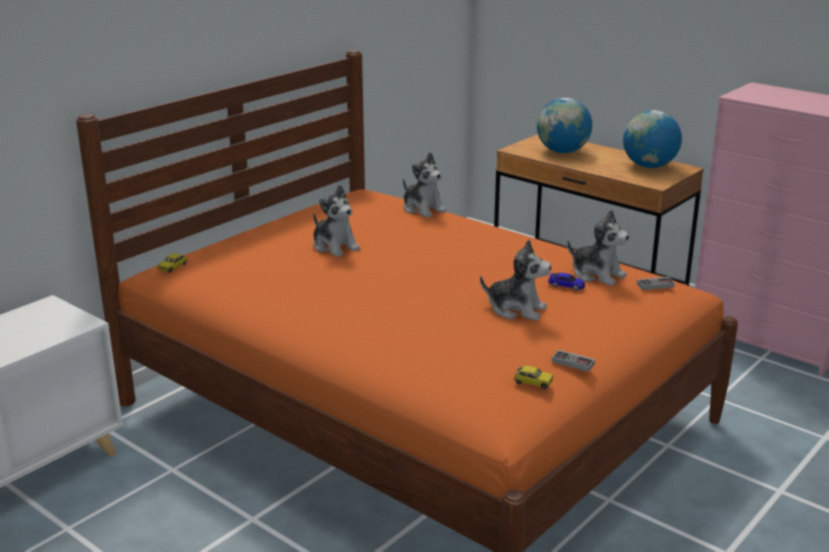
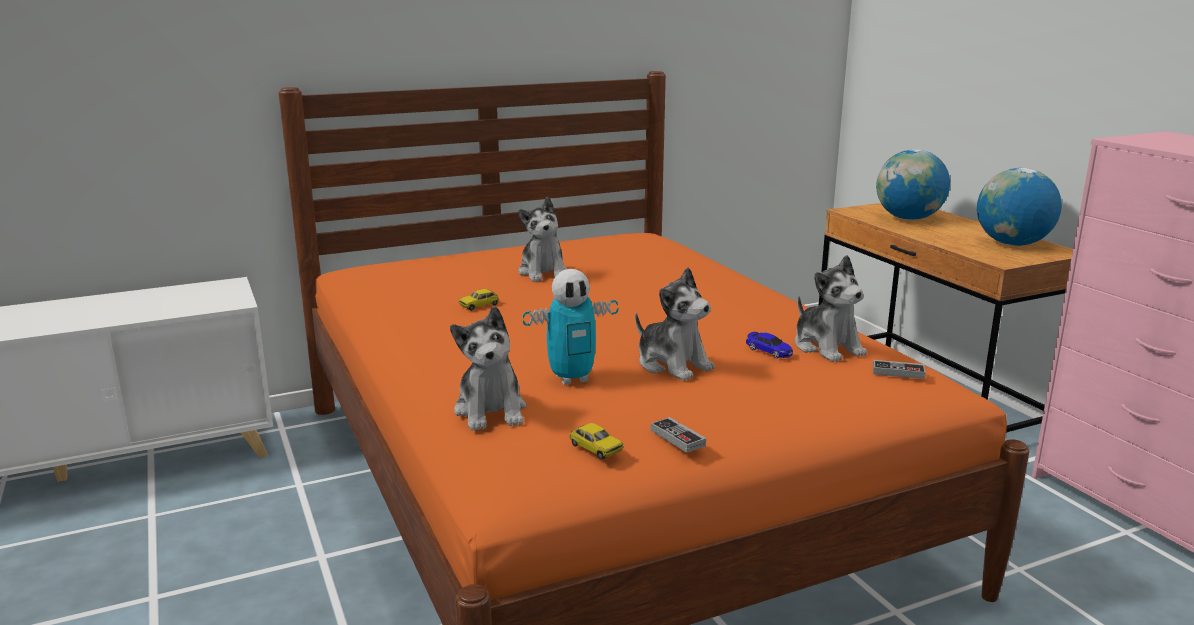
camera: 25 degrees right, 5 degrees down
(172, 267) = (365, 267): toy car -> toy car (479, 305)
(423, 209) = (687, 254): plush toy -> plush toy (491, 411)
(463, 335) = (572, 379): none -> toy robot

